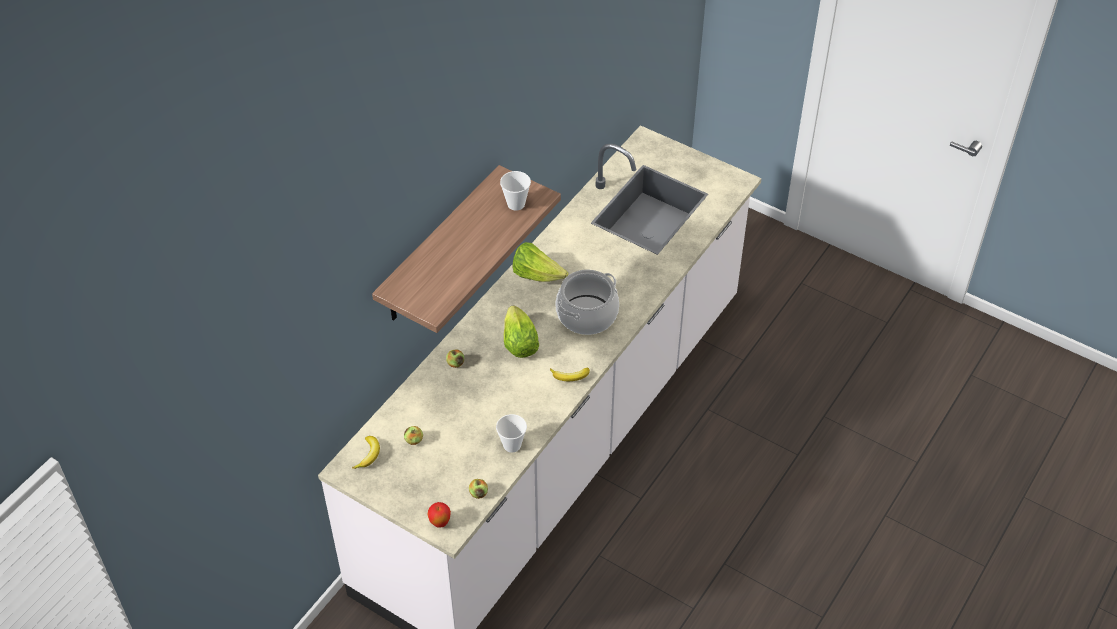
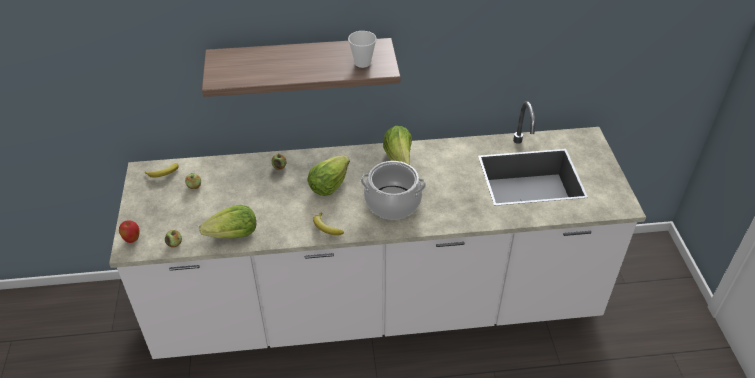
camera: 50 degrees right, 5 degrees down
(512, 445) = (234, 235): cup -> lettuce

